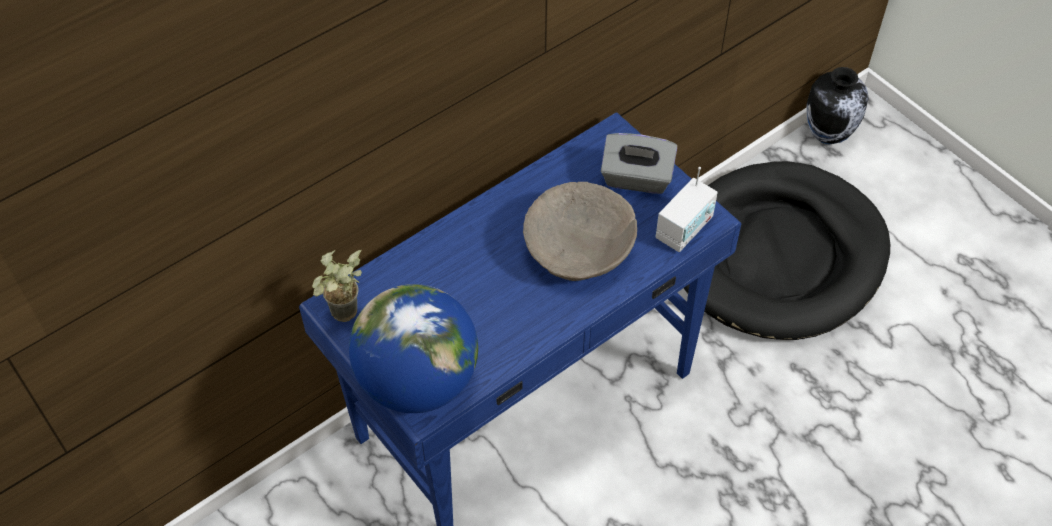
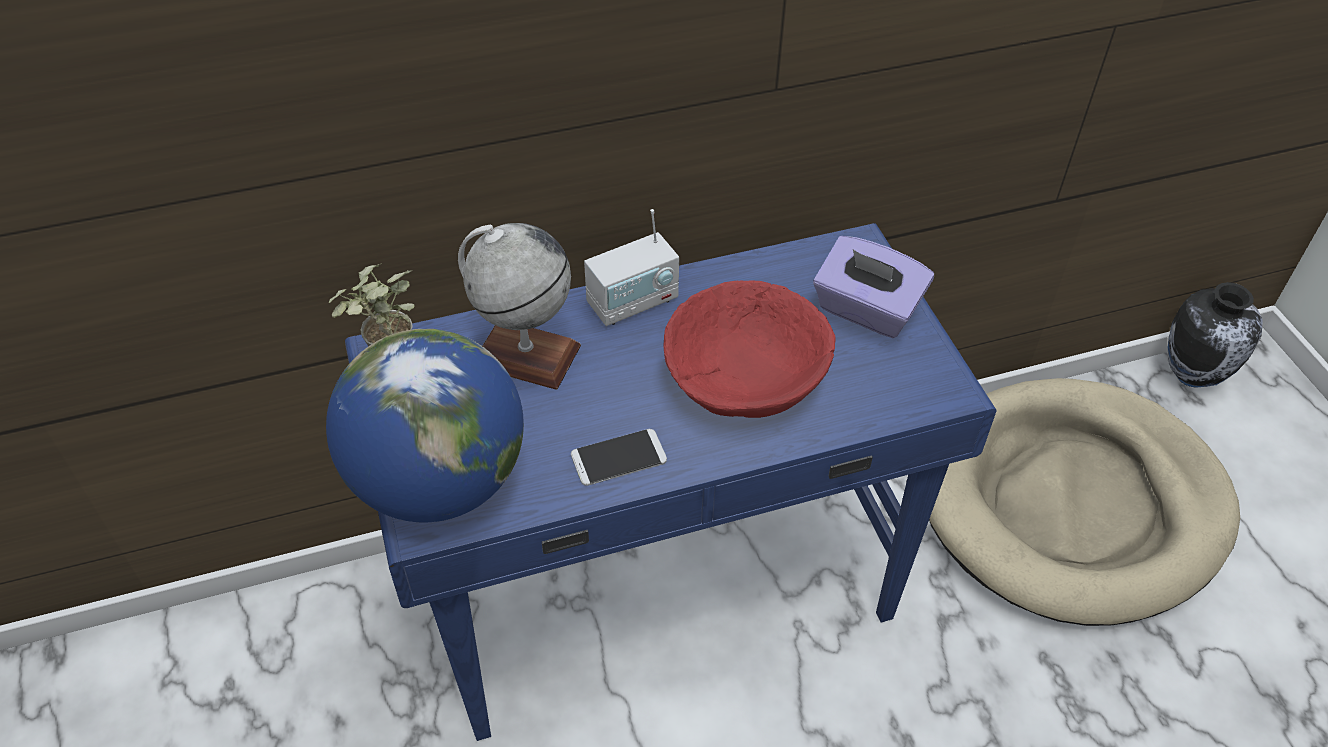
camera: 20 degrees right, 5 degrees down
(430, 278) = (526, 355): none -> globe
(524, 329) = (618, 458): none -> phone
(579, 246) = (746, 374): beige bowl -> red bowl
(636, 179) = (866, 310): grey tissue box -> purple tissue box
(684, 229) = (908, 393): radio -> radio (633, 302)
(778, 255) = (1072, 504): black dog bed -> beige dog bed

